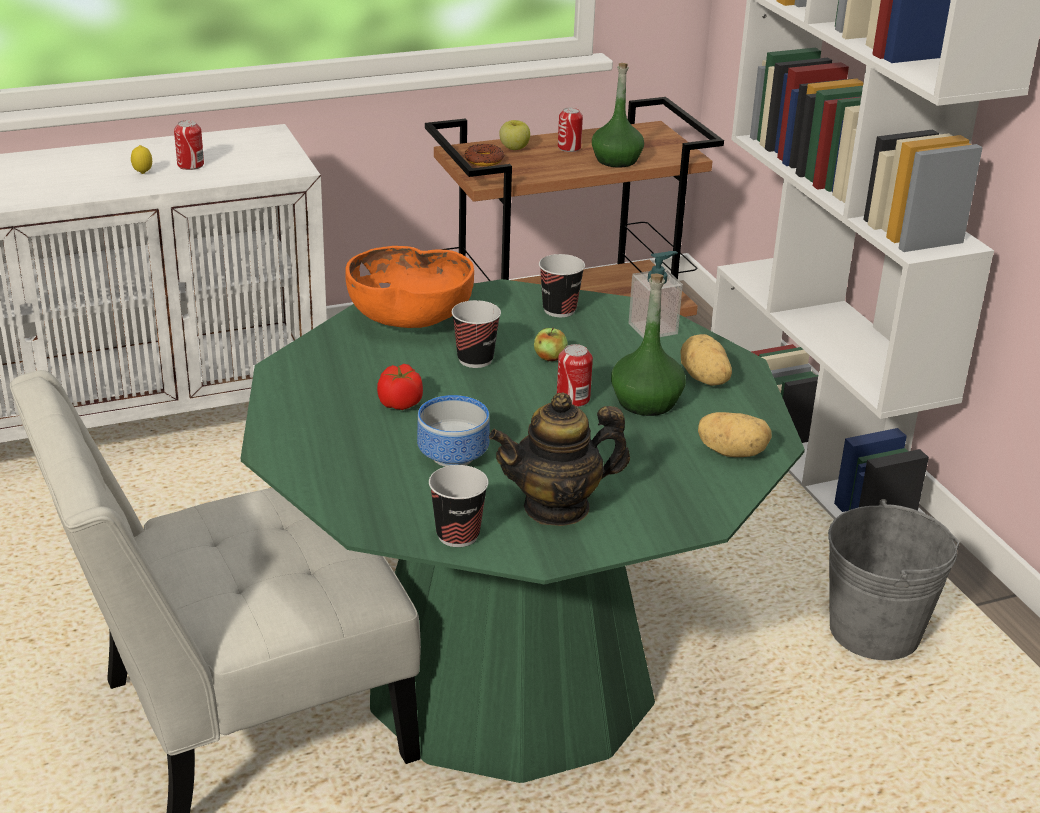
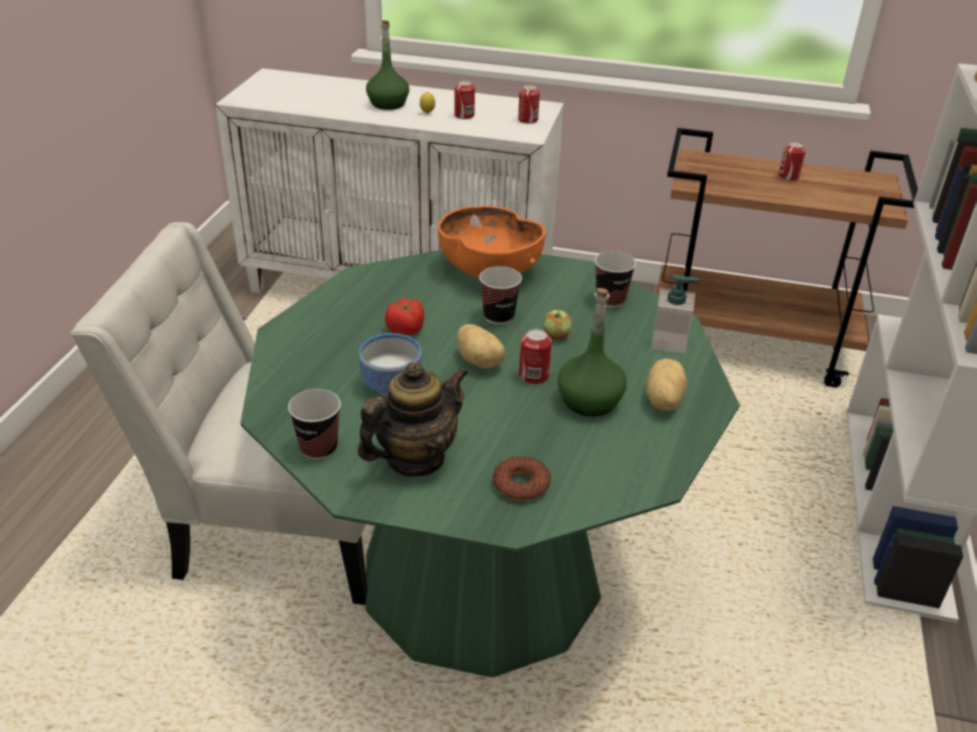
camera: 35 degrees right, 5 degrees up
(270, 152) = (528, 120): none -> can
(483, 160) = (706, 168): donut -> donut (521, 484)
(514, 148) = (742, 165): apple -> none
(557, 507) = (415, 458): teapot -> teapot turned 120 degrees clockwise
(616, 160) = (818, 197): green bottle -> green bottle (388, 104)
(732, 452) = (610, 474): potato -> potato (480, 361)
(874, 633) = (810, 689): grey bucket -> none

